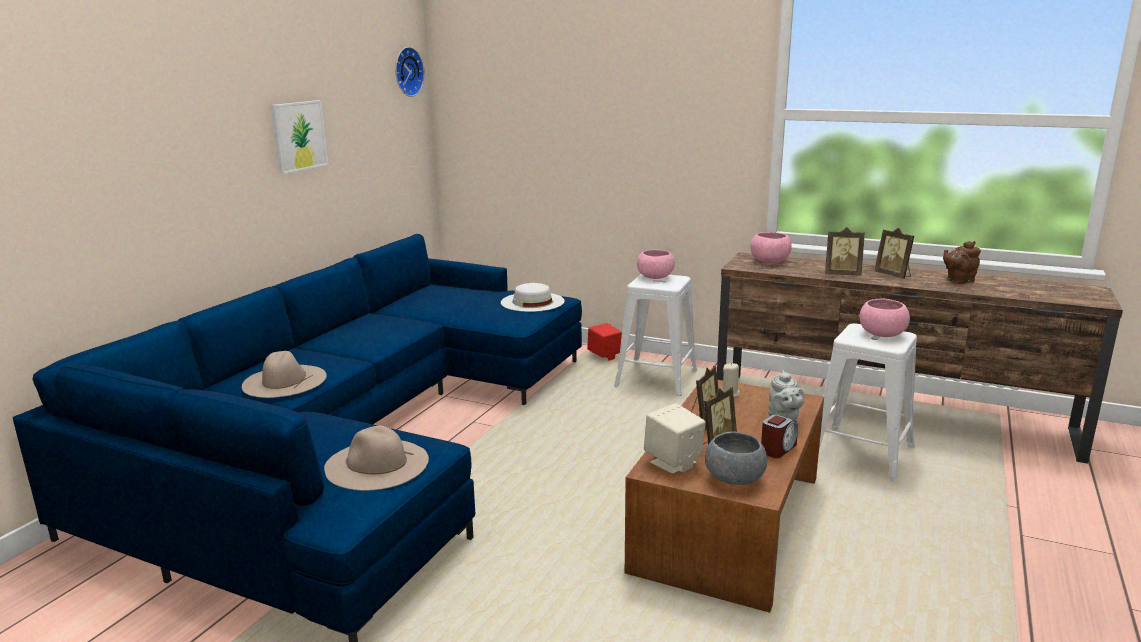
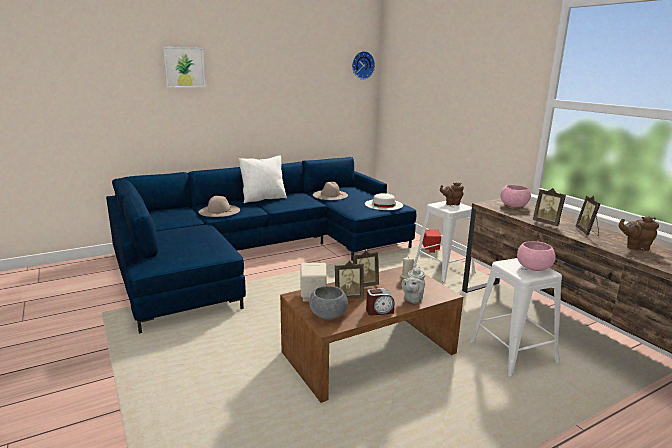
camera: 35 degrees right, 0 degrees up
(299, 136) = (279, 94): picture -> picture (184, 67)
(324, 339) = (263, 199): none -> white pillow
(376, 464) = (192, 252): beige hat -> beige hat (330, 195)
(655, 277) = (451, 203): pink bowl -> brown teapot

